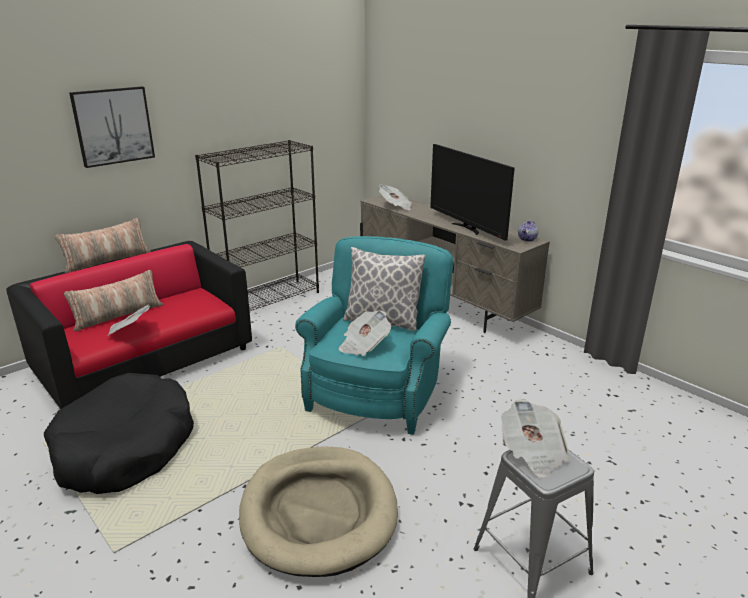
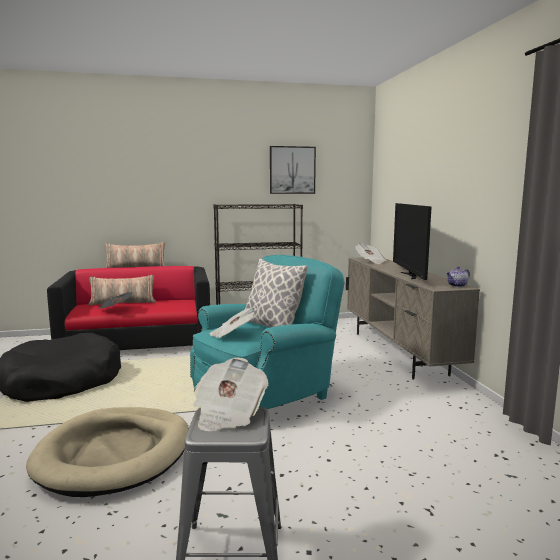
camera: 30 degrees right, 15 degrees down
(113, 126) = (157, 177): picture -> picture (292, 170)

